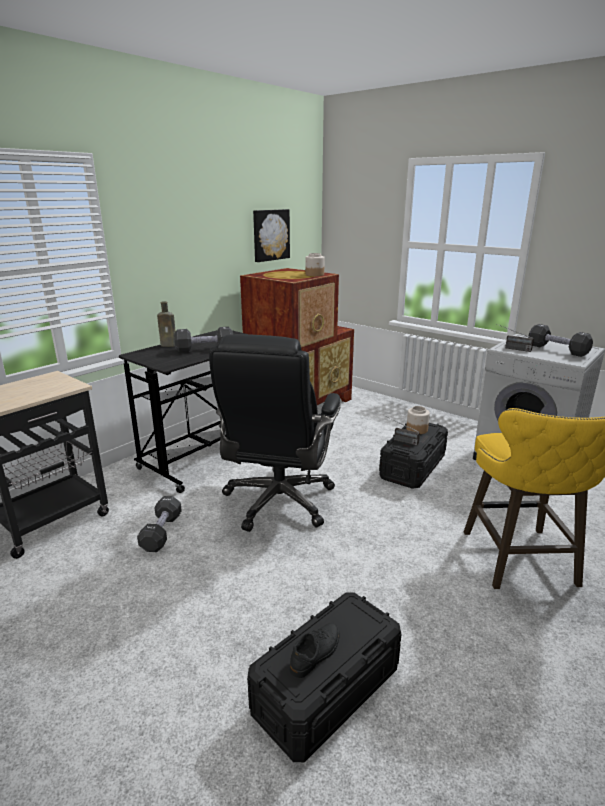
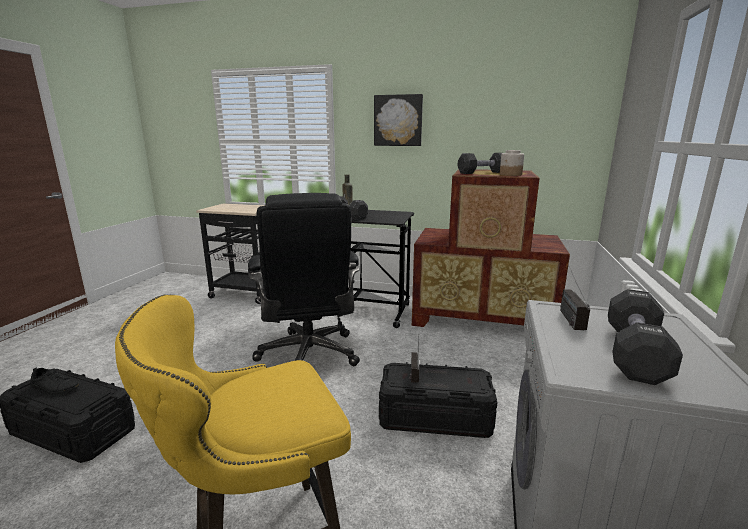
camera: 65 degrees right, 5 degrees down
(161, 533) = (246, 324): black dumbbell -> black dumbbell (482, 173)
(270, 235) = (514, 133): picture -> picture (398, 120)
(279, 500) = (309, 354): black office chair -> black office chair turned 90 degrees counterclockwise
(416, 429) = (455, 376): jar -> none

